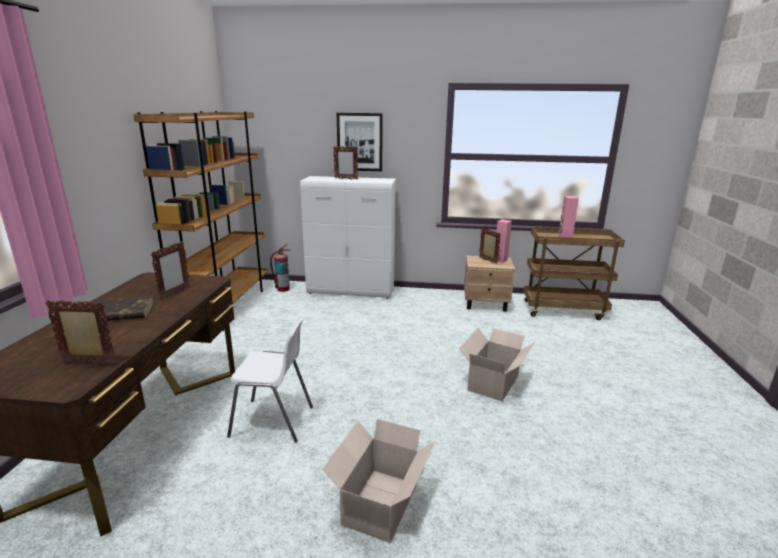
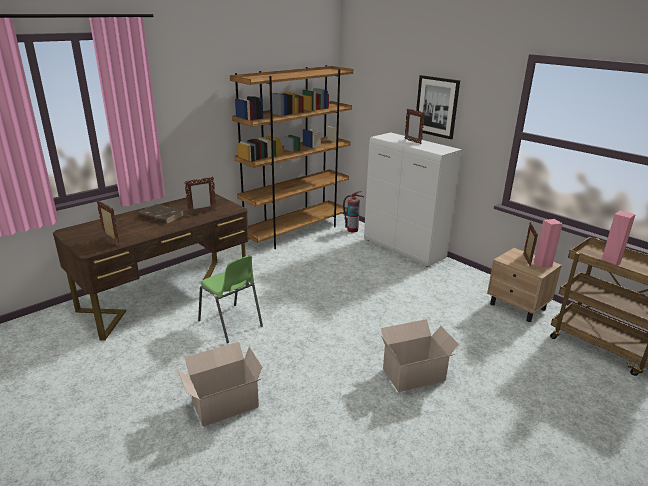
camera: 40 degrees right, 5 degrees up
(273, 421) = (231, 323): white chair -> green chair

